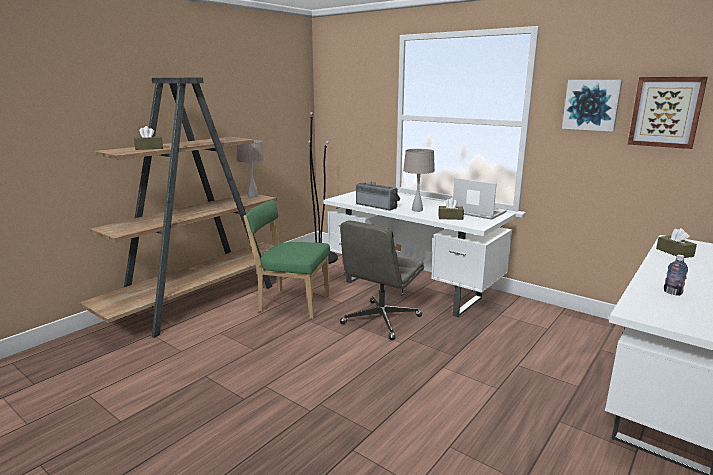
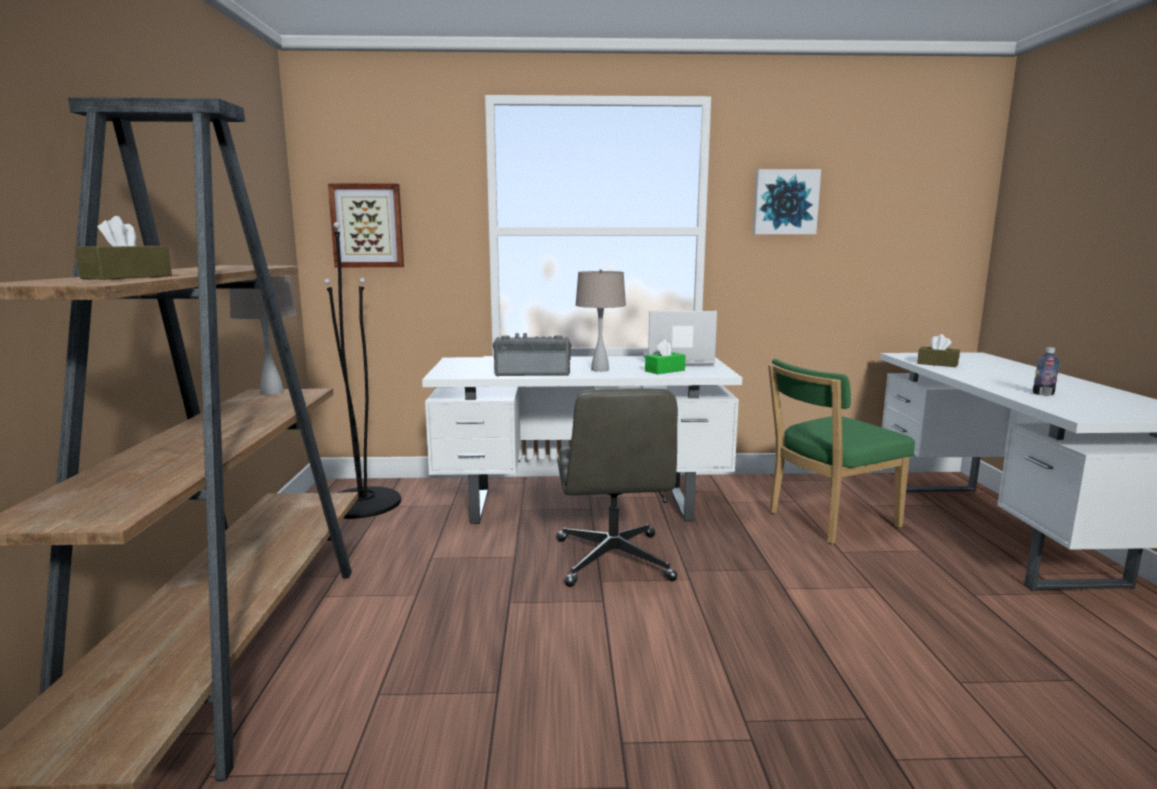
camera: 40 degrees left, 5 degrees down
(291, 303) = (434, 587): green chair -> green chair (827, 521)
(450, 217) = (665, 370): brown tissue box -> green tissue box
(666, 112) = (866, 208): picture -> picture (367, 226)

